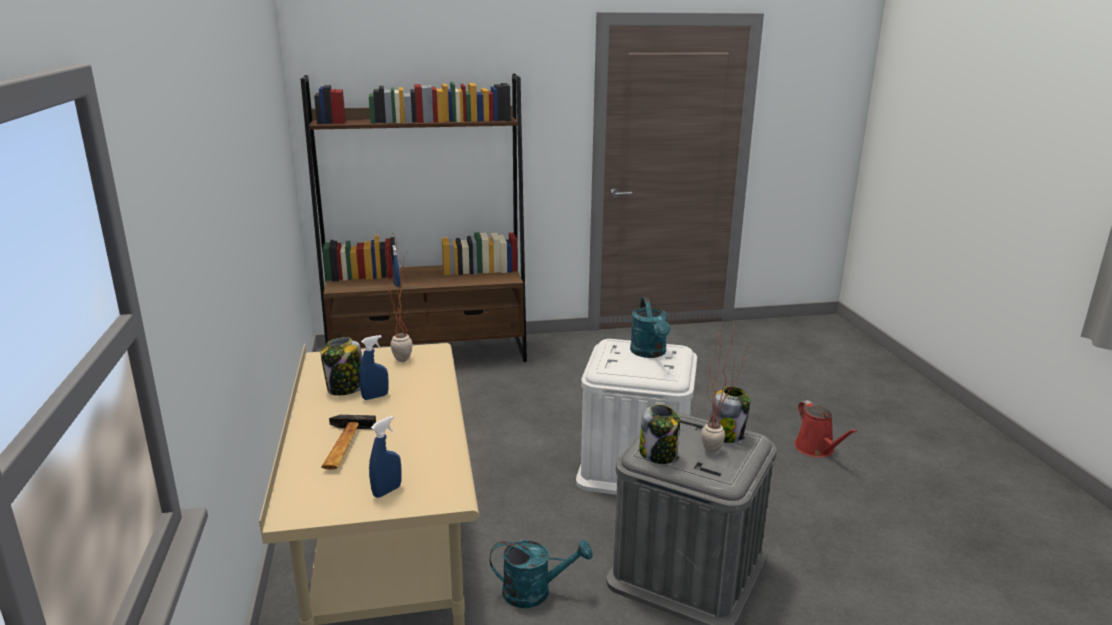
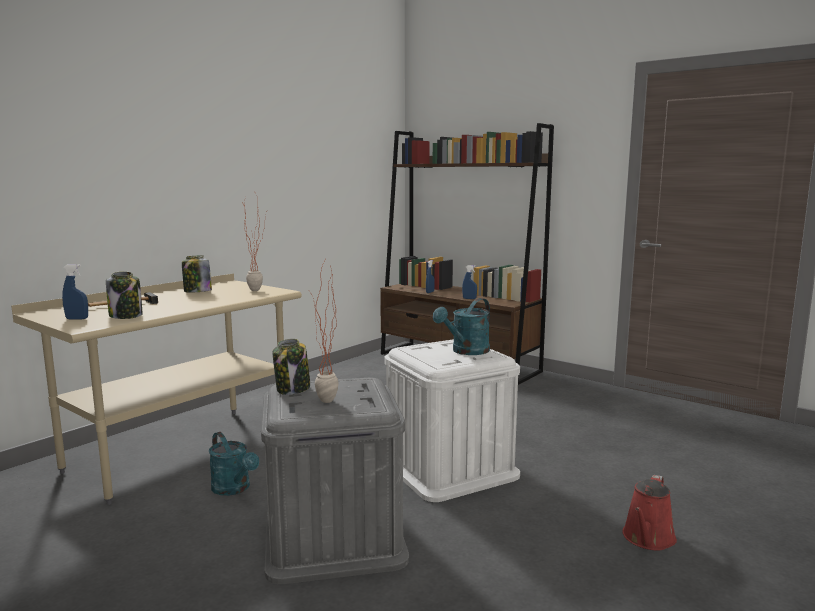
camera: 50 degrees right, 10 degrees down
(375, 397) = (195, 296): blue spray bottle -> blue spray bottle (469, 298)
(726, 435) = (365, 399): jar -> jar (126, 316)

